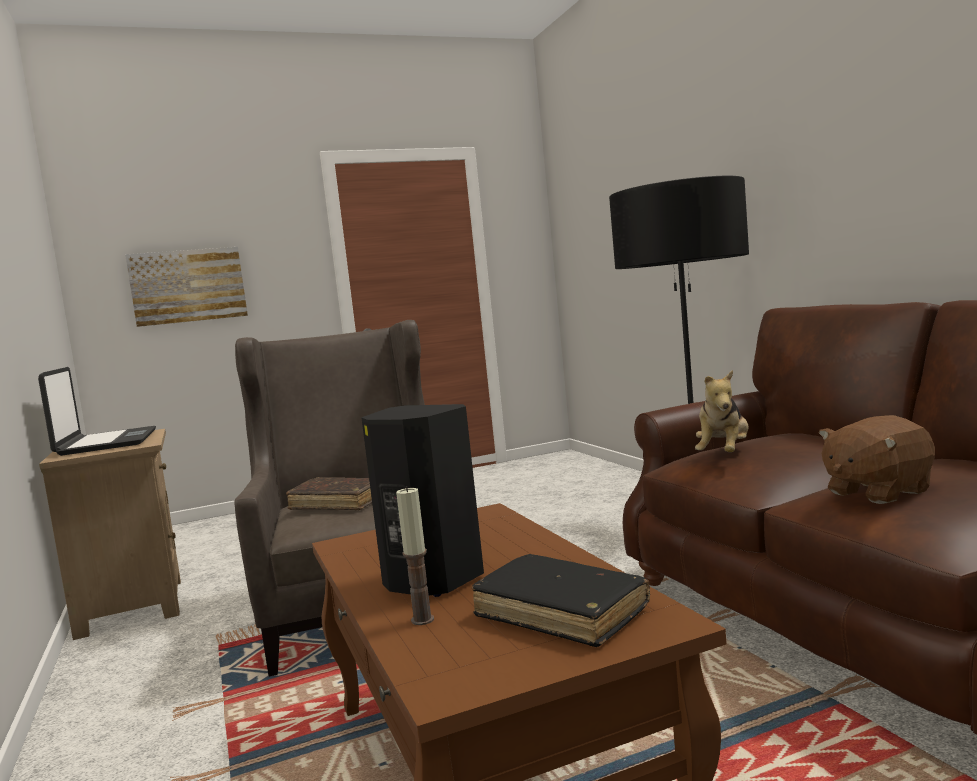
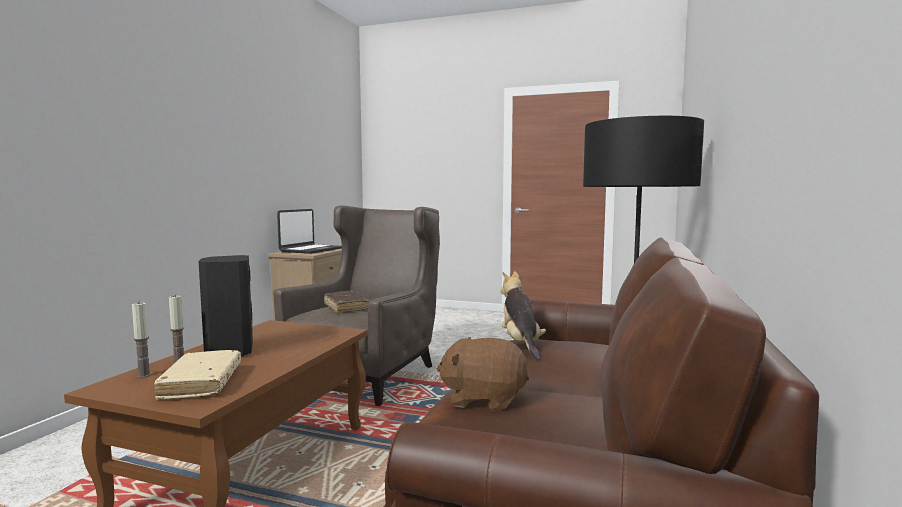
camera: 40 degrees right, 0 degrees up
(188, 286) = (419, 170): picture -> none
(436, 650) = (144, 375): none -> candle
(561, 613) = (201, 383): black book -> beige book
(724, 454) = (521, 344): plush toy -> plush toy turned 105 degrees clockwise

